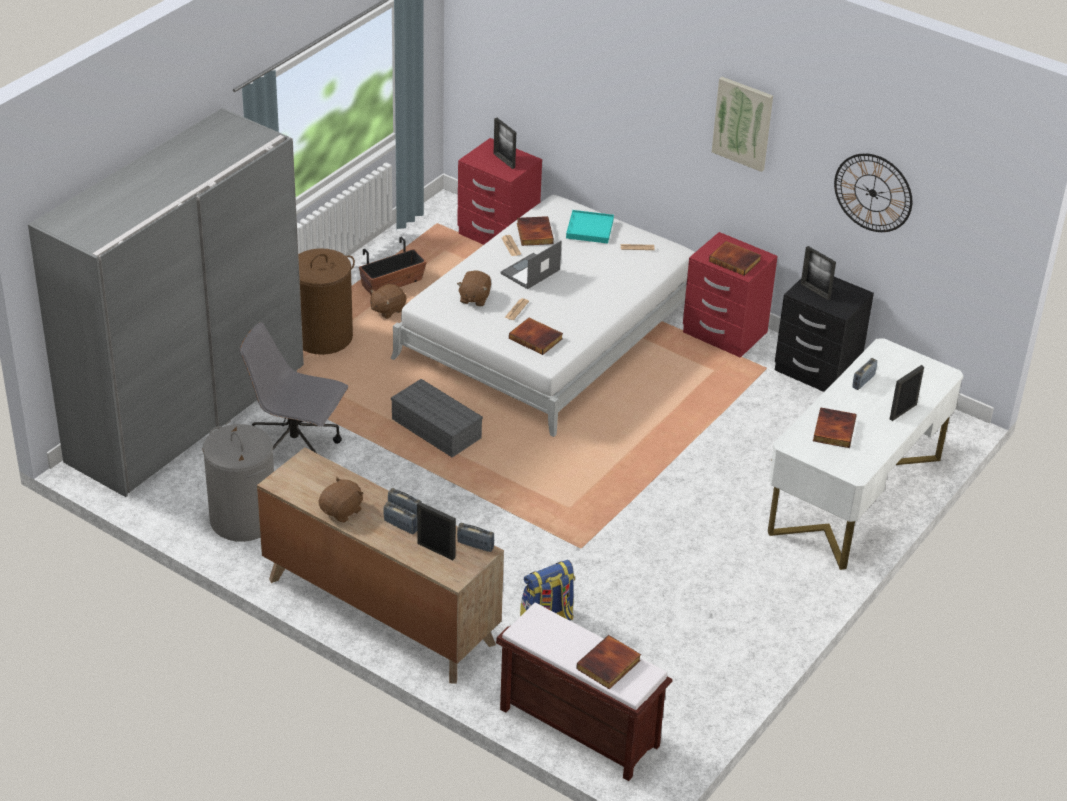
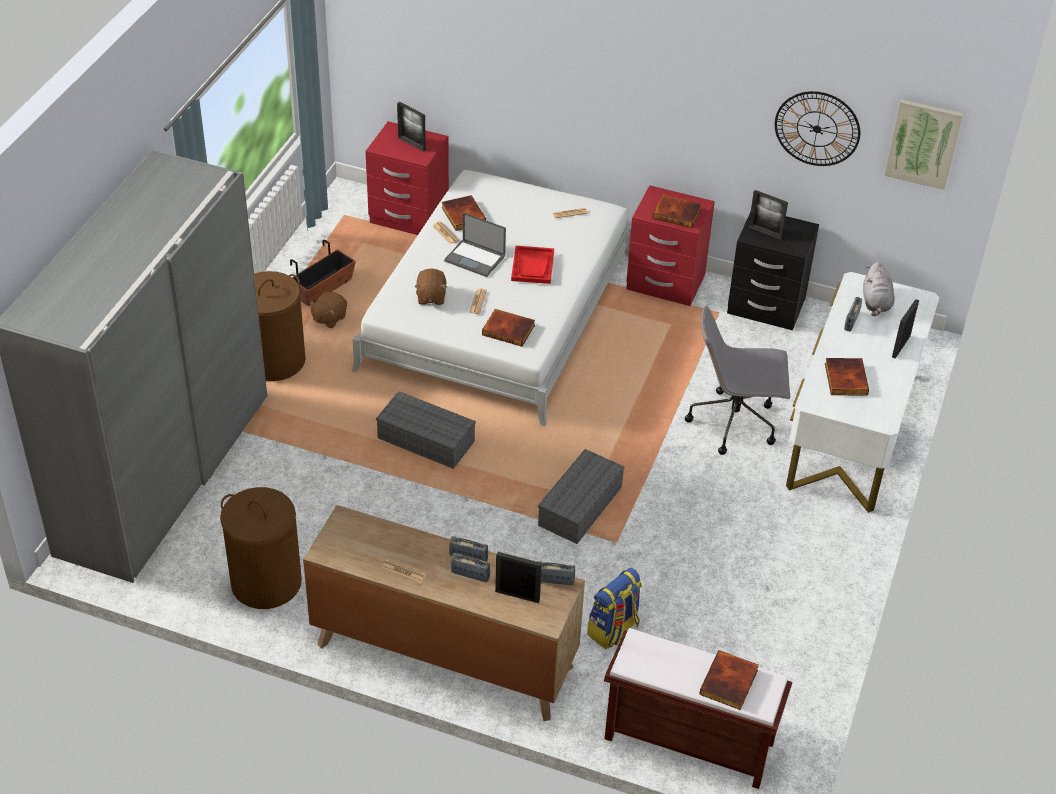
camera: 15 degrees left, 5 degrees up
(243, 520) = (266, 583): grey laundry basket -> brown laundry basket
(296, 450) = (293, 492): grey office chair -> grey office chair (735, 422)
(342, 511) = (404, 571): brown plush toy -> newspaper
(530, 272) = (475, 258): laptop -> laptop turned 90 degrees counterclockwise
(558, 512) = (580, 507): none -> grey storage box
(582, 288) = (532, 266): none -> red tray
(589, 229) = (515, 201): turquoise tray -> none
(743, 123) = (671, 76): picture -> picture (923, 143)
(895, 370) = (876, 303): none -> grey plush toy

